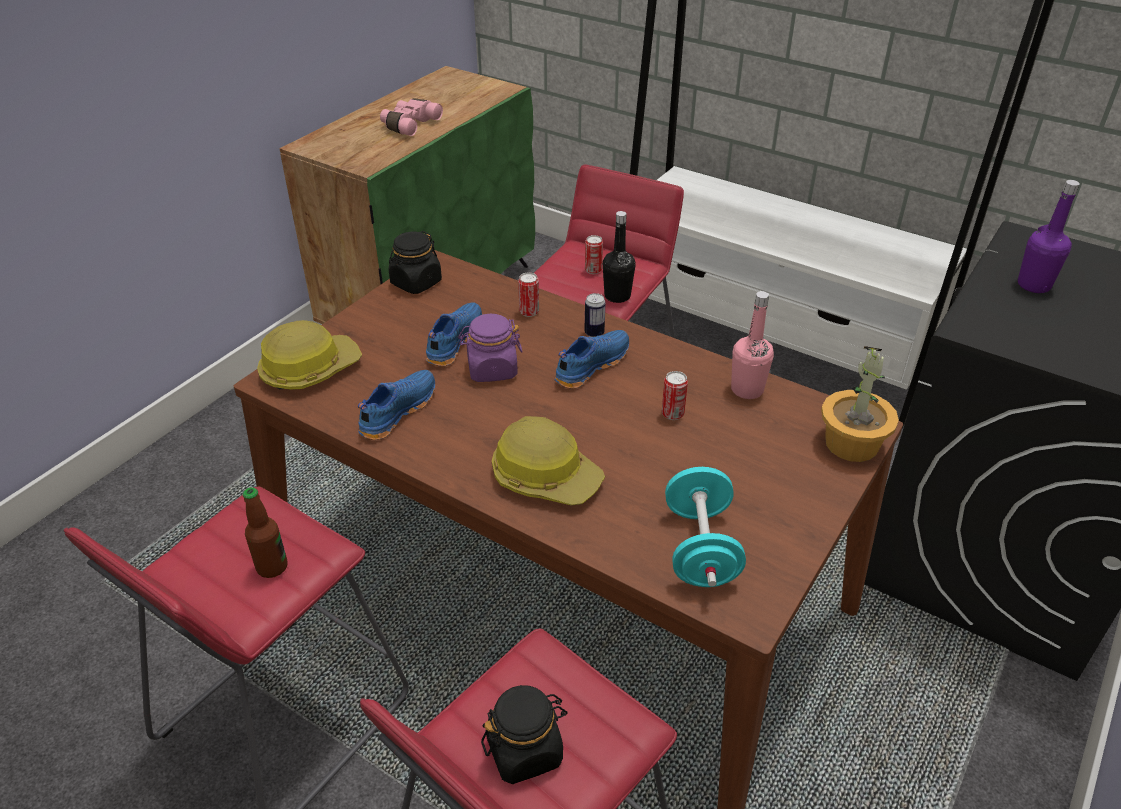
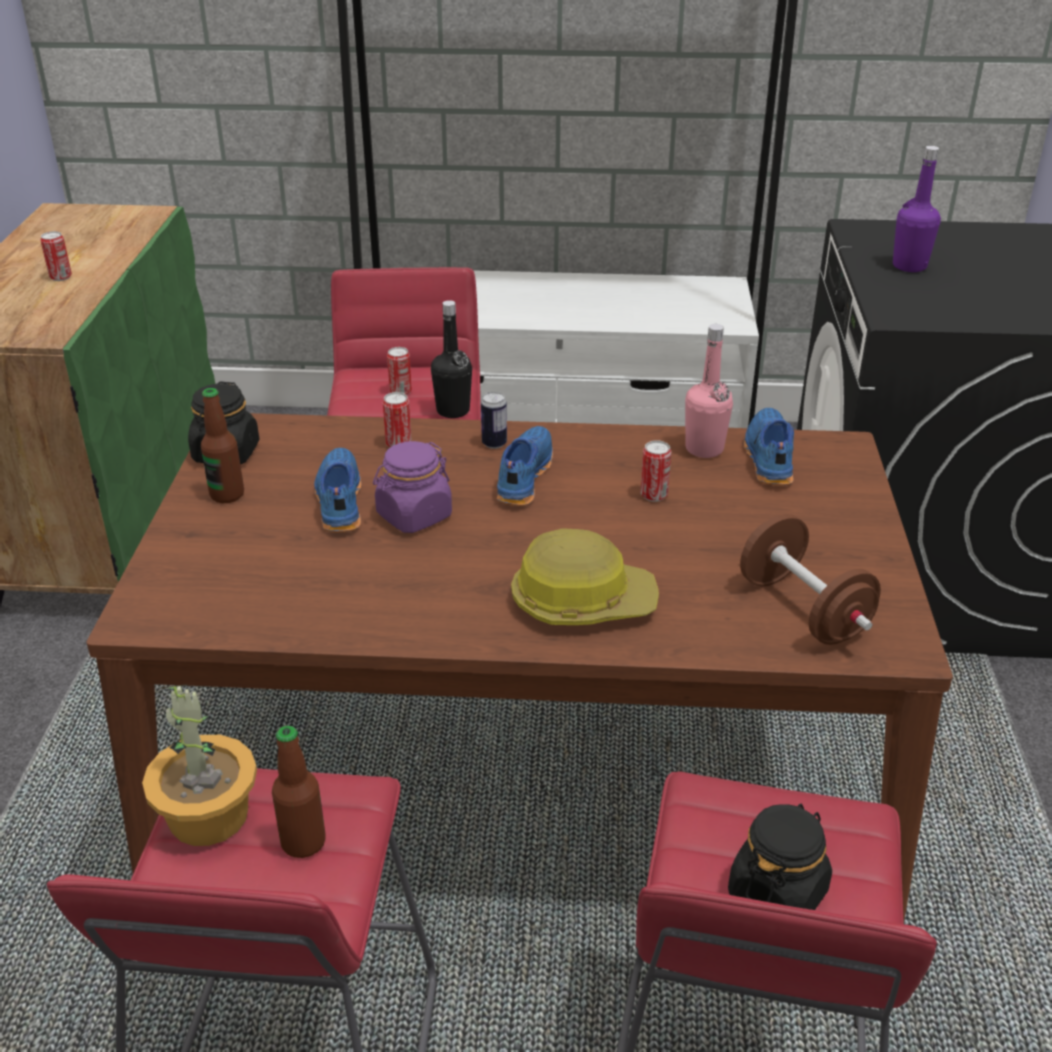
camera: 30 degrees left, 5 degrees down
(309, 369) = (178, 589): hard hat -> none
(391, 313) = (227, 495): none -> bottle
(396, 412) = (342, 597): blue shoe -> blue shoe (767, 458)
(409, 125) = (61, 277): pink binoculars -> can
(700, 549) = (803, 610): turquoise dumbbell -> brown dumbbell
(851, 444) = (846, 466): potted plant -> potted plant (208, 817)

